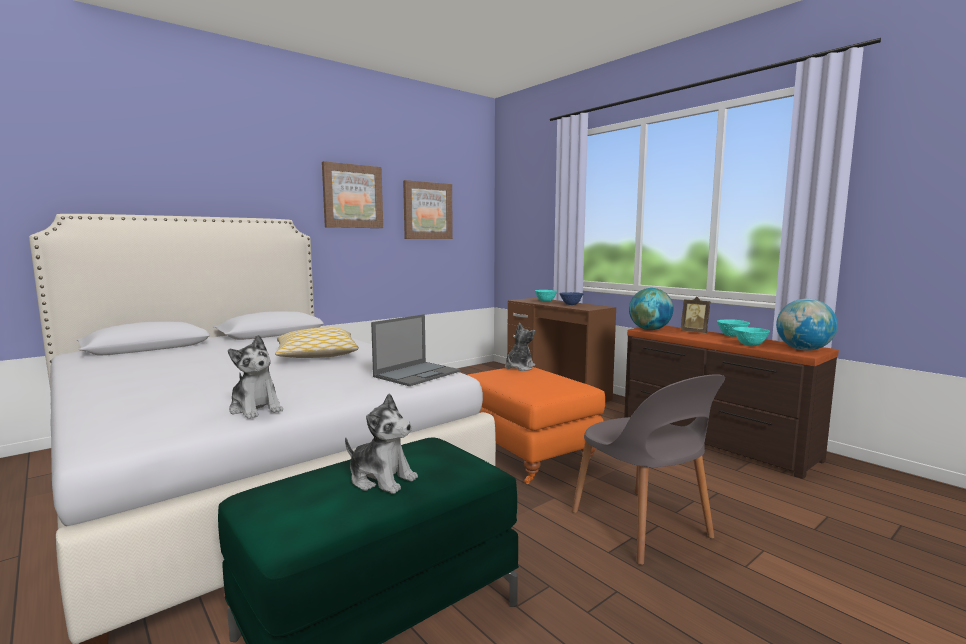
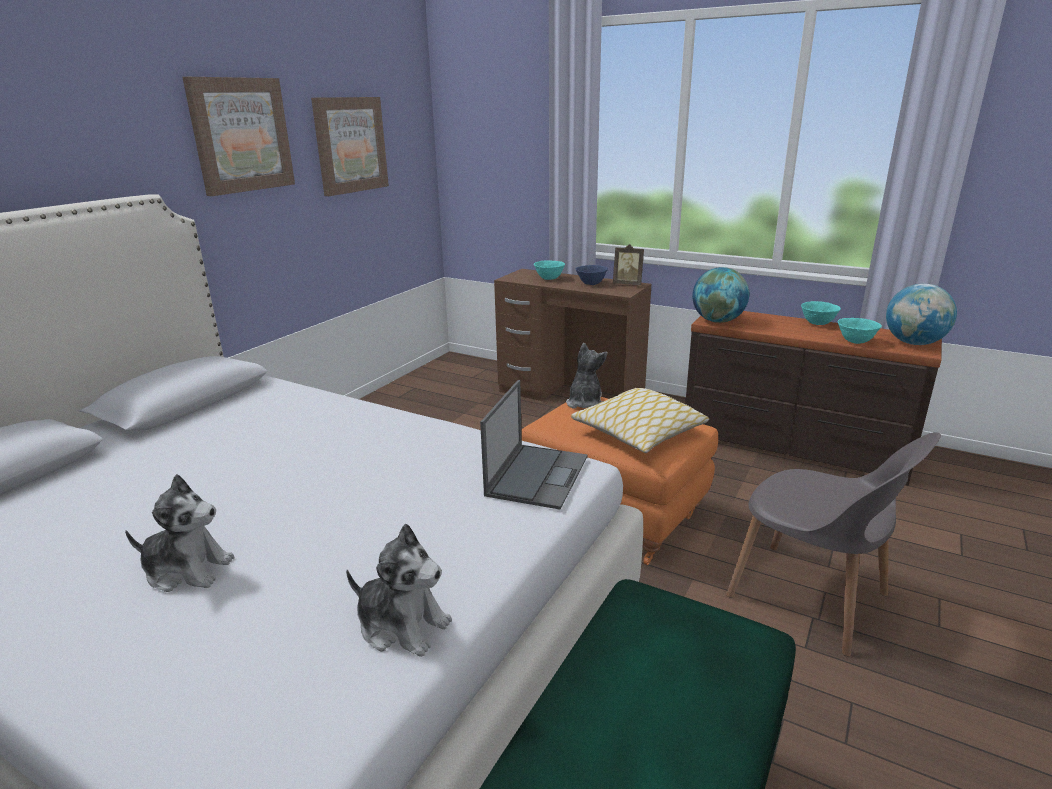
camera: 20 degrees left, 15 degrees up
(317, 355) = (334, 454): pillow -> pillow (639, 432)
(381, 479) = (663, 699): plush toy -> plush toy (187, 570)
(695, 332) = (772, 320): picture frame -> picture frame (628, 284)

